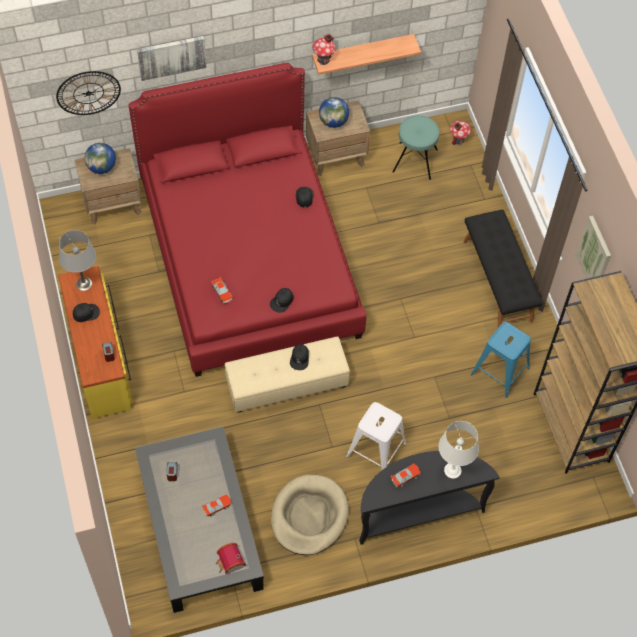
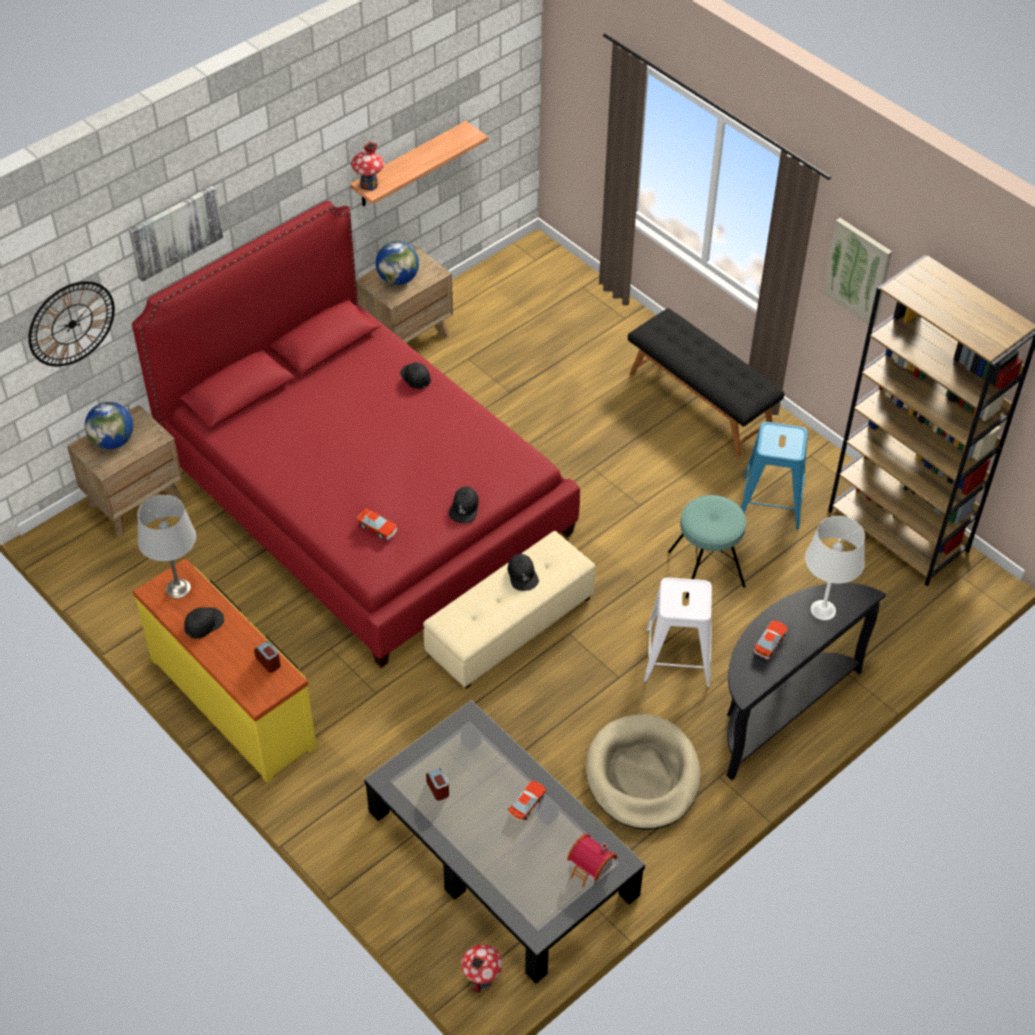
camera: 25 degrees left, 10 degrees down
(415, 161) = (510, 307): turquoise stool -> turquoise stool (706, 569)
(458, 140) = (550, 265): toy house -> toy house (482, 978)

